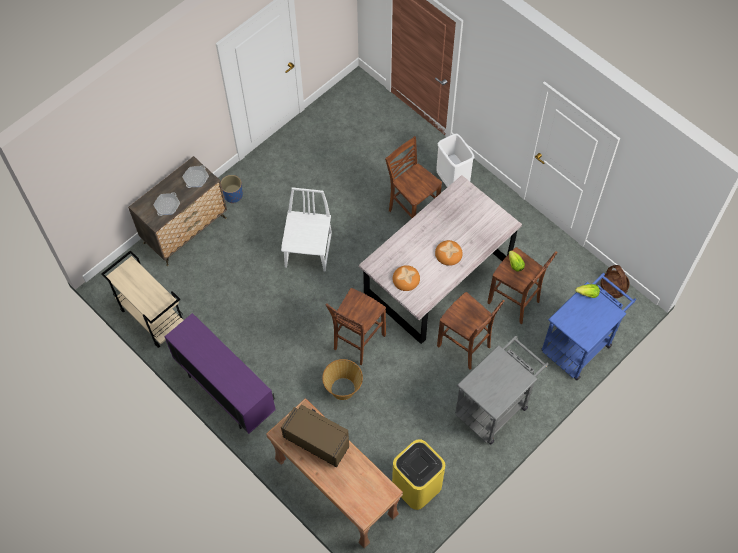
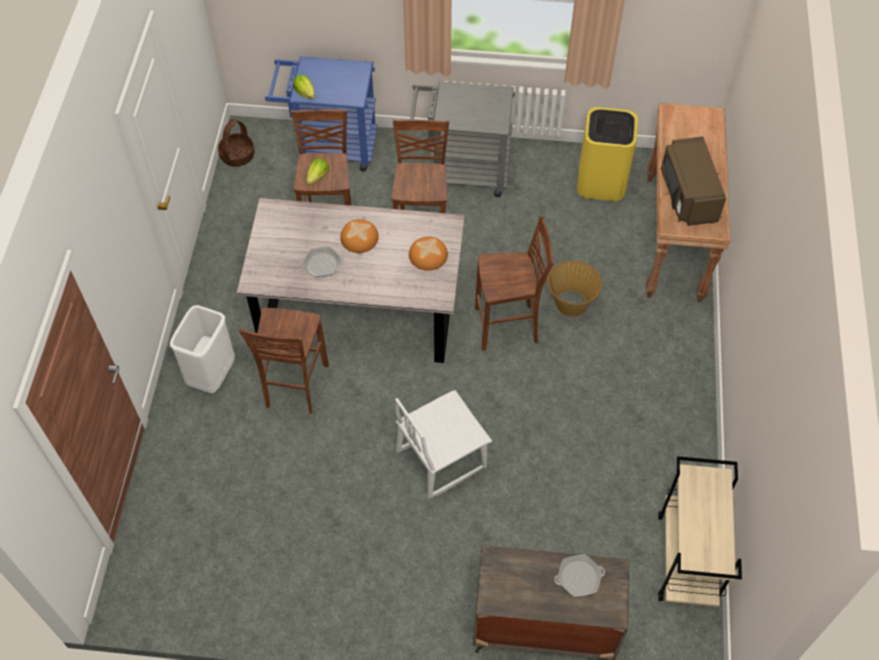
camera: 130 degrees left, 5 degrees down
(196, 178) = (506, 577): frying pan -> frying pan (322, 264)
(226, 392) = (686, 406): purple cabinet -> none
(233, 195) = (440, 613): blue planter -> none

